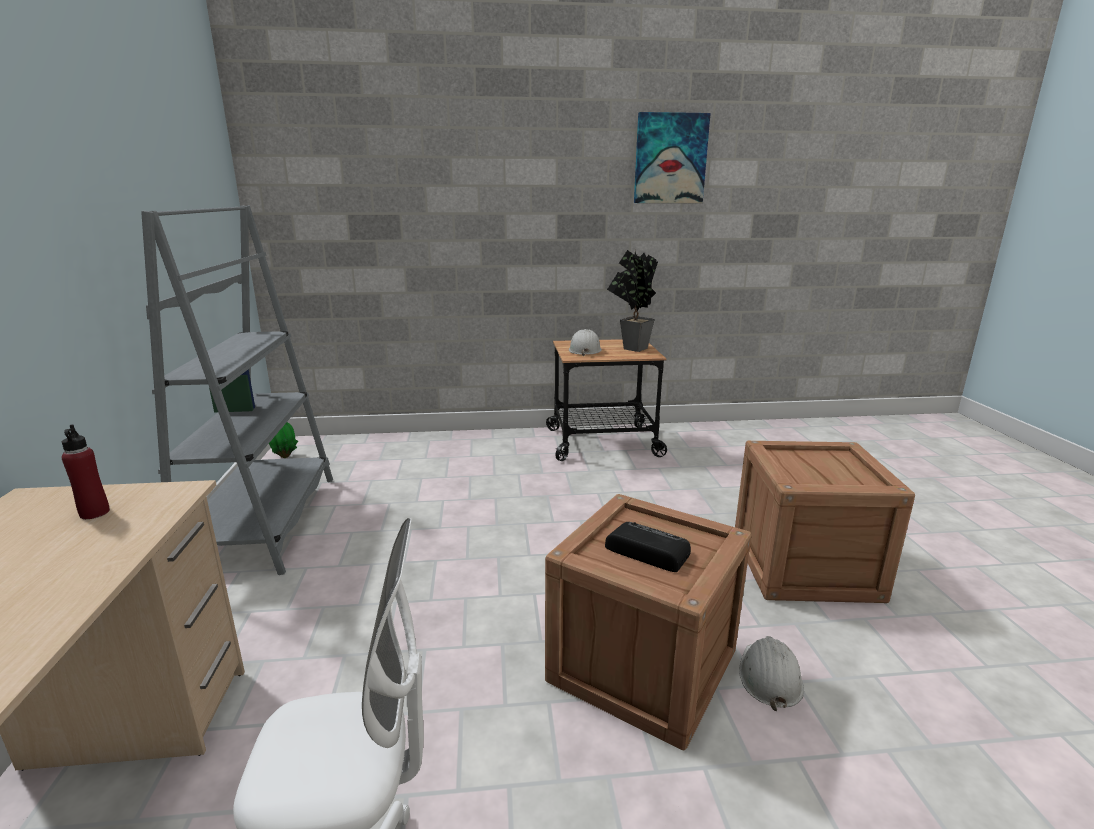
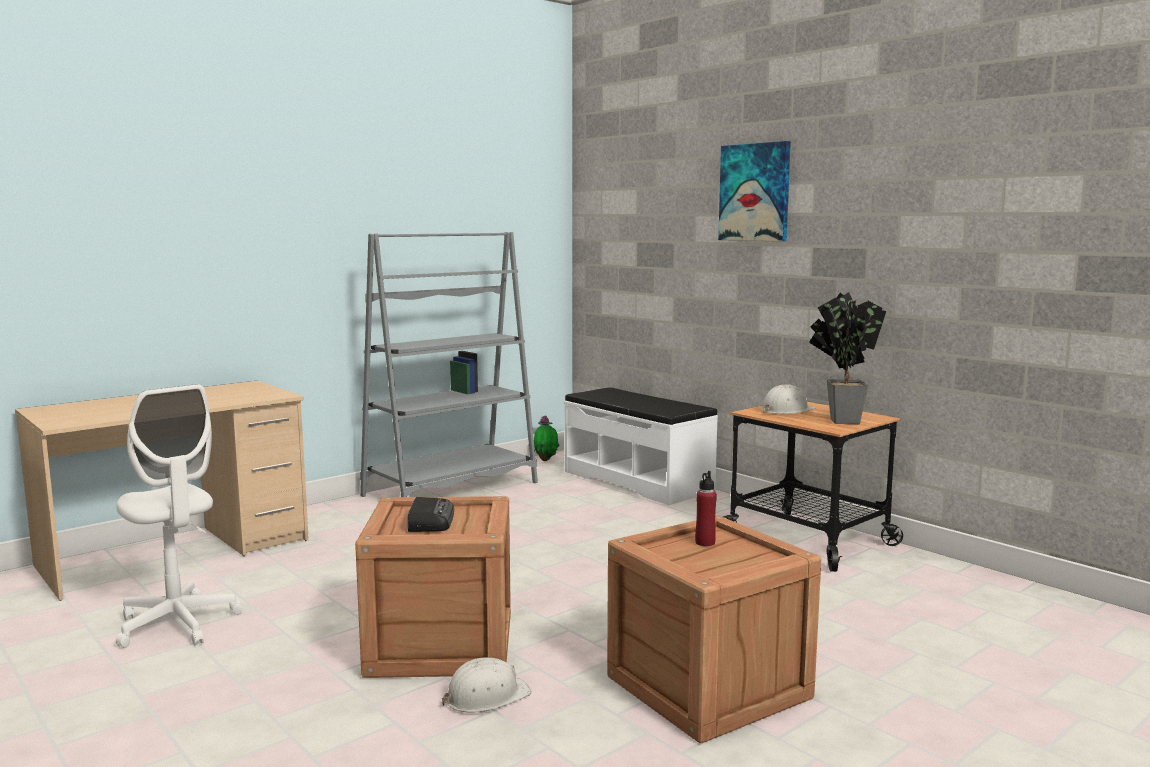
camera: 55 degrees right, 10 degrees down
(94, 513) = (246, 393): red bottle -> red bottle (705, 542)
(407, 444) = (638, 481): none -> white bench
(670, 159) = (945, 178): picture -> picture (755, 192)

